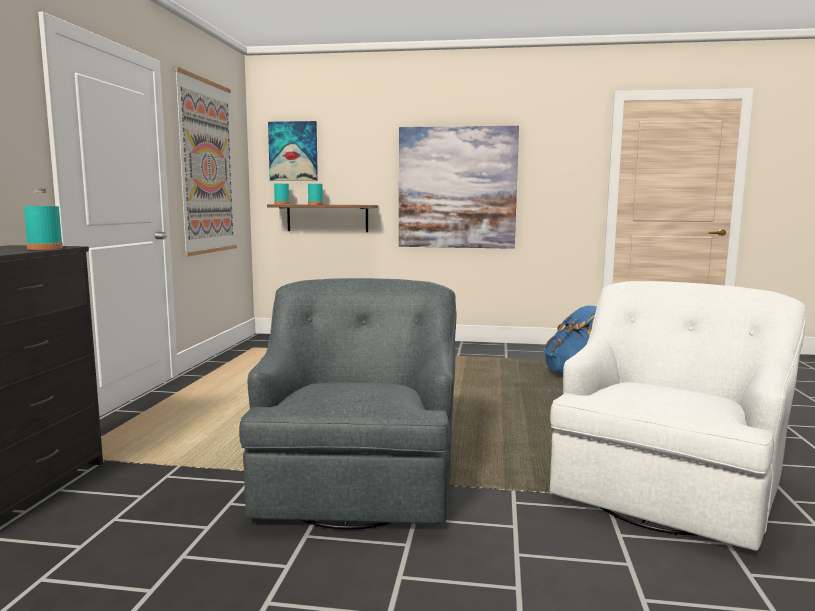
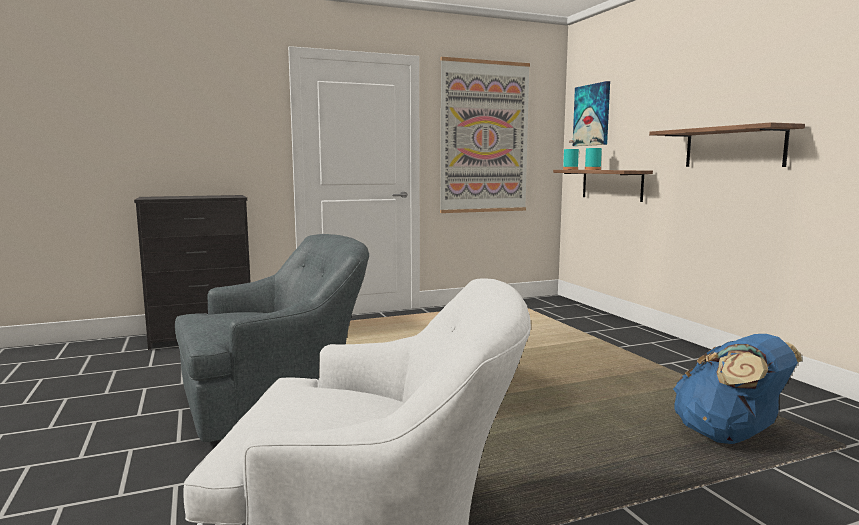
camera: 60 degrees right, 0 degrees up
(45, 248) = (221, 197): turquoise bottle -> none
(457, 188) = (733, 147): picture -> shelf

